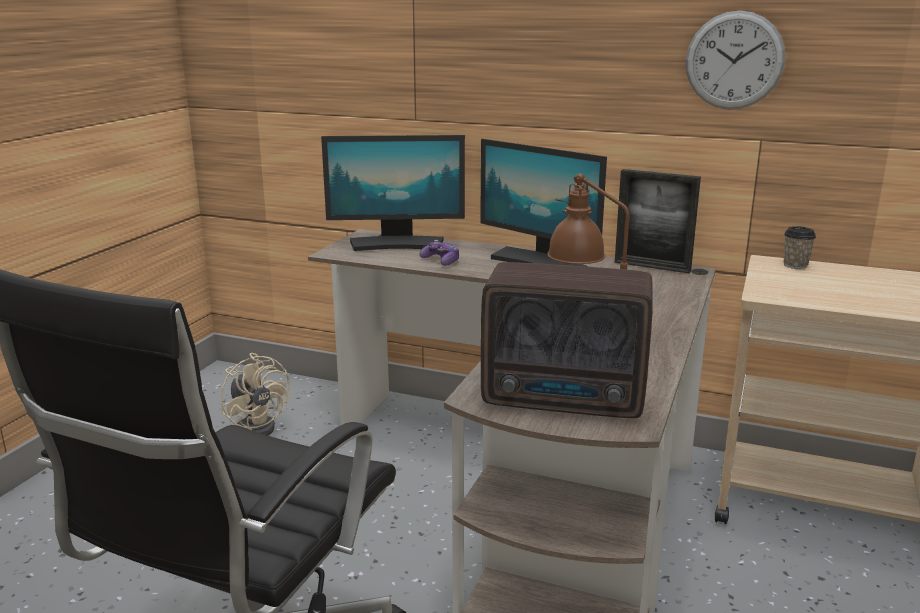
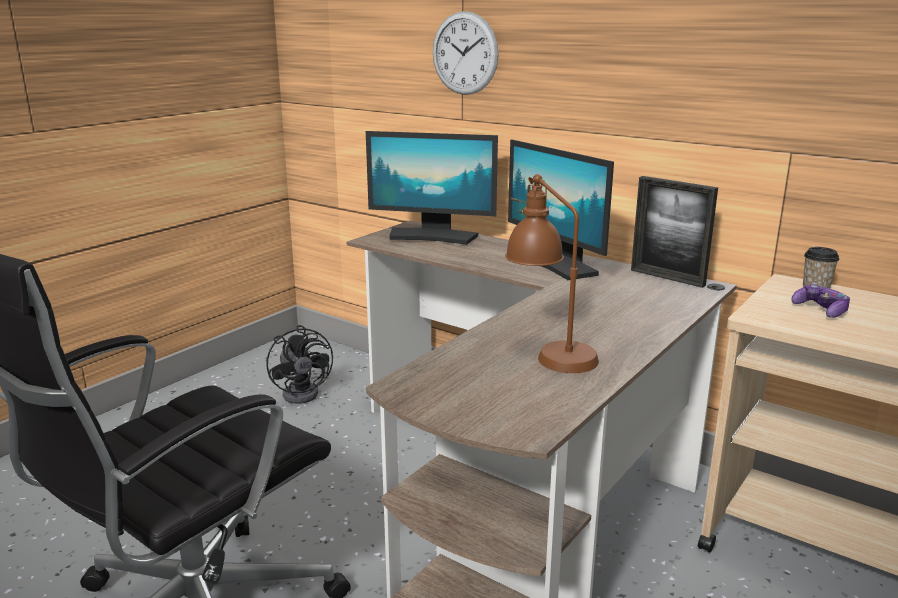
camera: 15 degrees right, 0 degrees up
(259, 426) = (305, 392): beige fan -> black fan
(441, 261) = (462, 255): game controller -> game controller (820, 310)
(567, 401) = (482, 401): radio -> none
(734, 60) = (764, 67): wall clock -> wall clock (464, 53)

